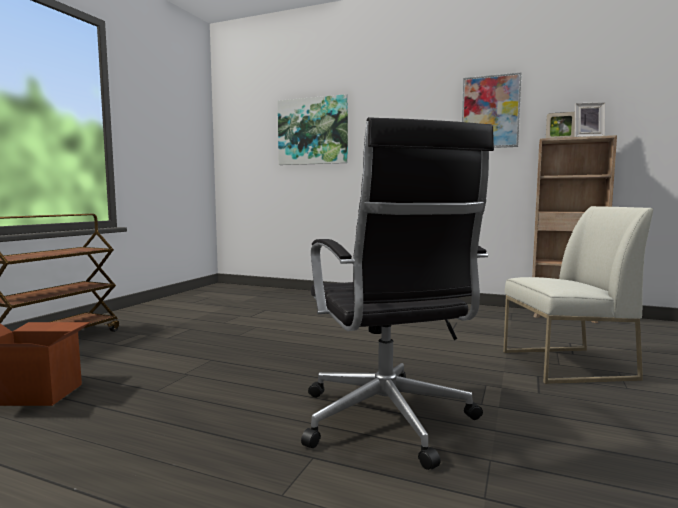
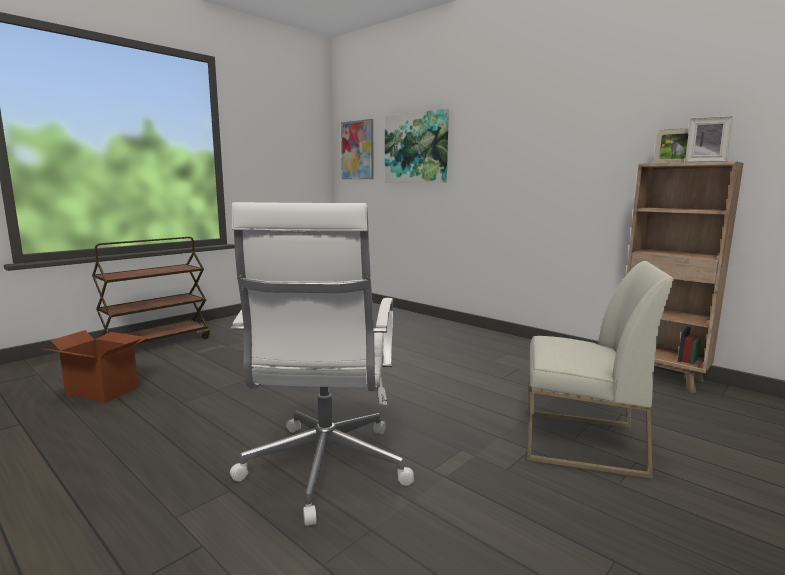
camera: 20 degrees right, 5 degrees up
(387, 422) = (324, 470): black office chair -> white office chair
(490, 112) = (596, 127): picture -> picture (357, 150)

